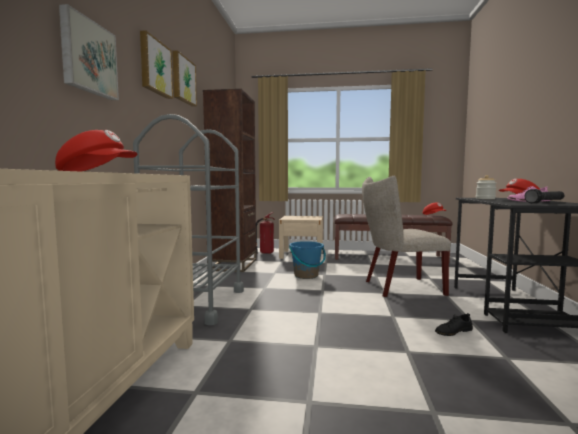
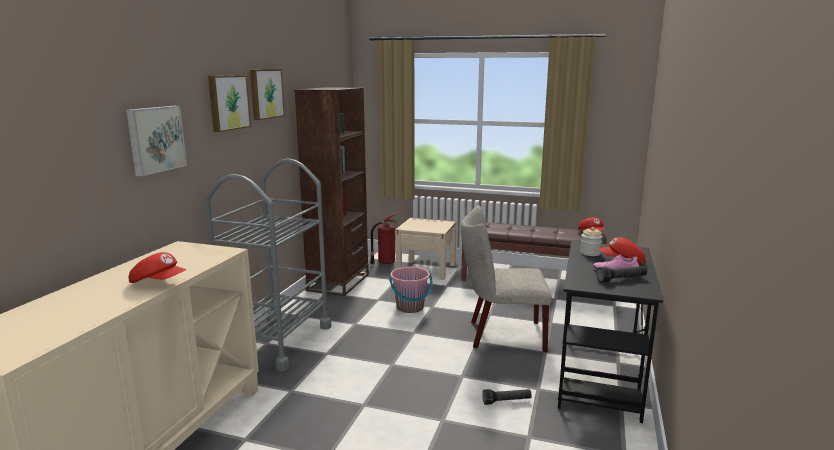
camera: 10 degrees right, 10 degrees up
(306, 276) = (410, 307): blue bucket -> pink bucket
(453, 331) = (506, 401): black shoe -> black flashlight

